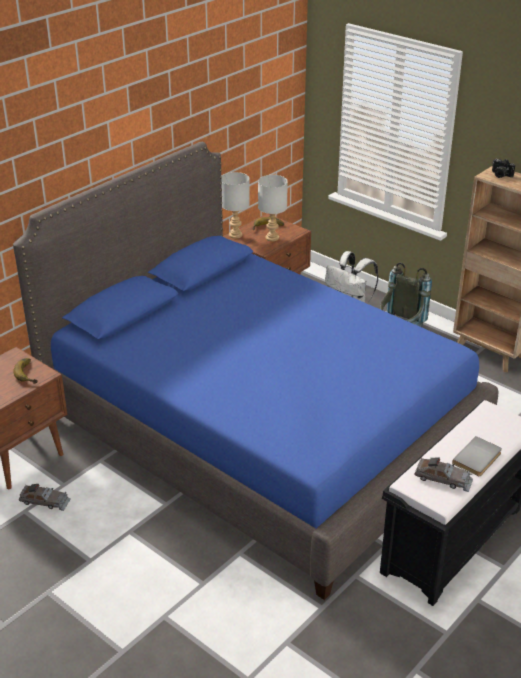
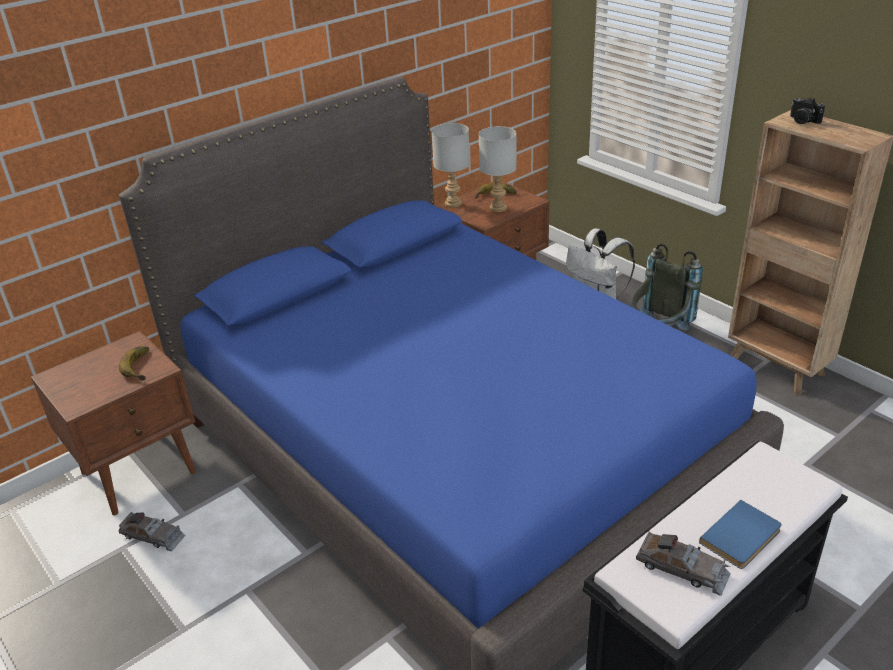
camera: 10 degrees right, 0 degrees up
(478, 458) = (742, 538): grey book -> blue book

